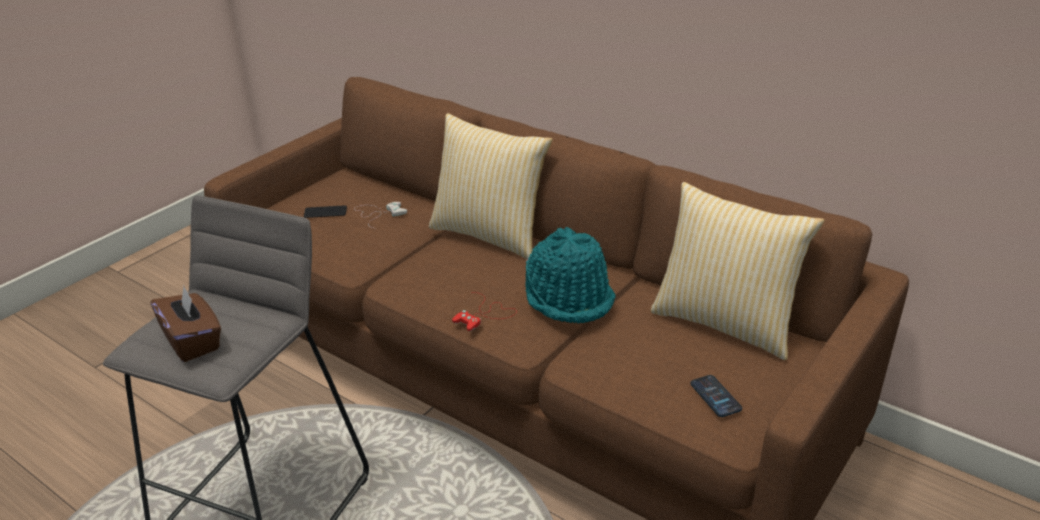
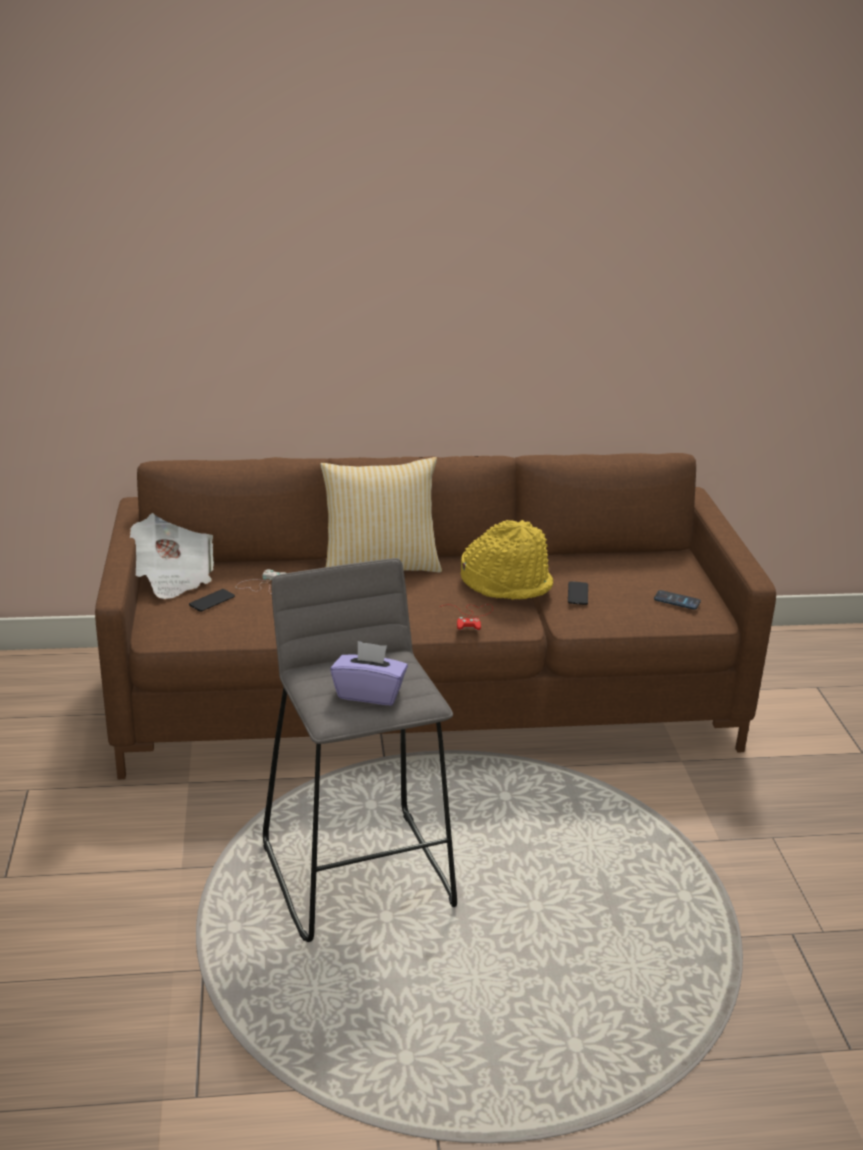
camera: 45 degrees left, 5 degrees down
(193, 341) = (369, 693): brown tissue box -> purple tissue box
(335, 182) = (172, 576): none -> newspaper
(569, 297) = (507, 583): turquoise hat -> yellow hat
(620, 338) = (577, 593): none -> phone
(725, 322) = (621, 560): pillow -> none

